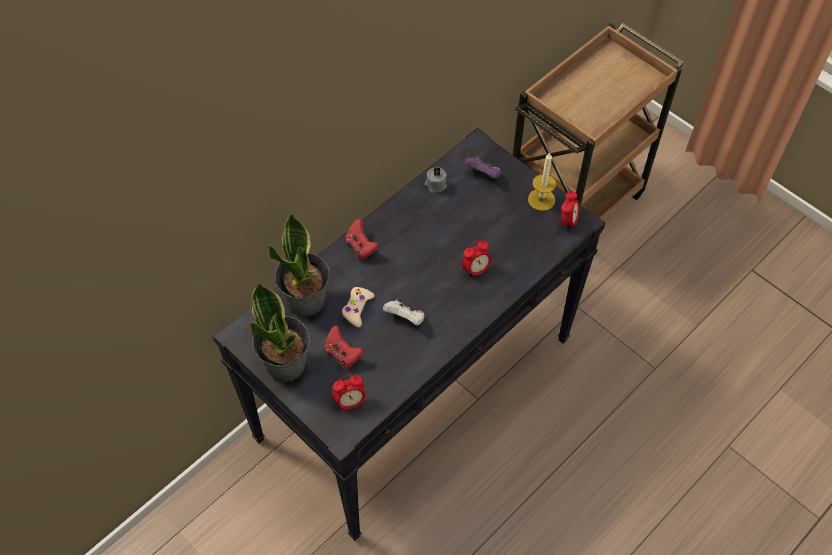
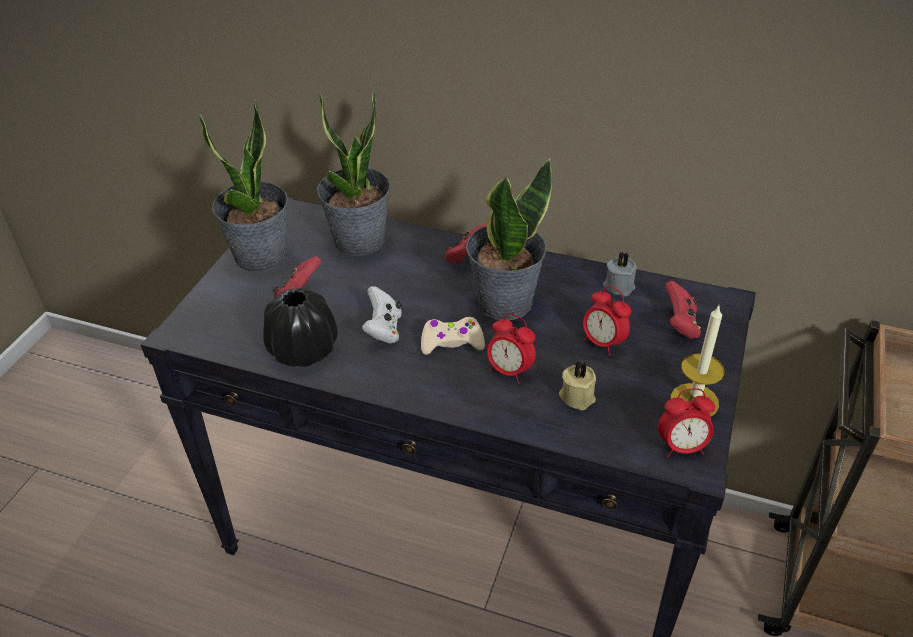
camera: 65 degrees right, 15 degrees down
(350, 402) = (230, 324): alarm clock -> alarm clock (602, 343)
(357, 309) = (372, 283): beige game controller -> beige game controller (451, 342)
(400, 367) = (303, 350): none -> black vase
(416, 247) = (504, 301): none -> potted plant
(483, 174) = (680, 324): purple game controller -> red game controller
(511, 247) = (577, 396): none -> beige candle

